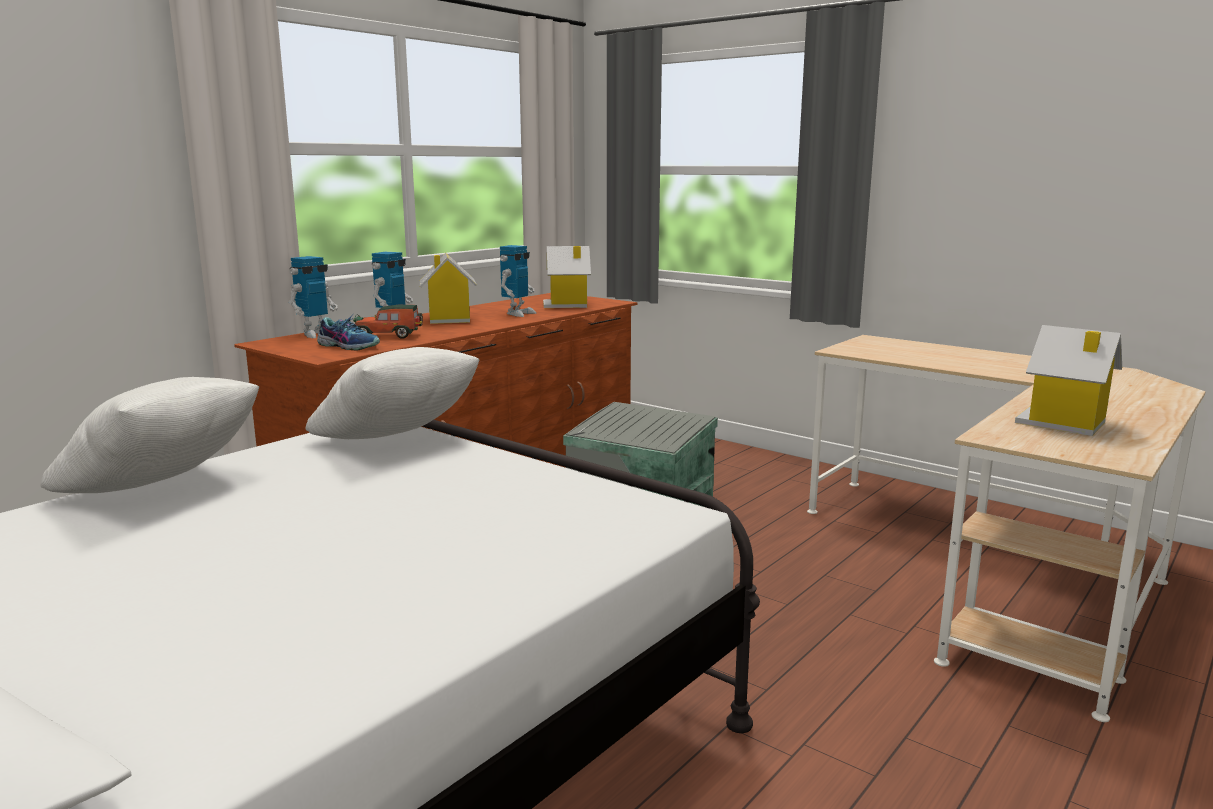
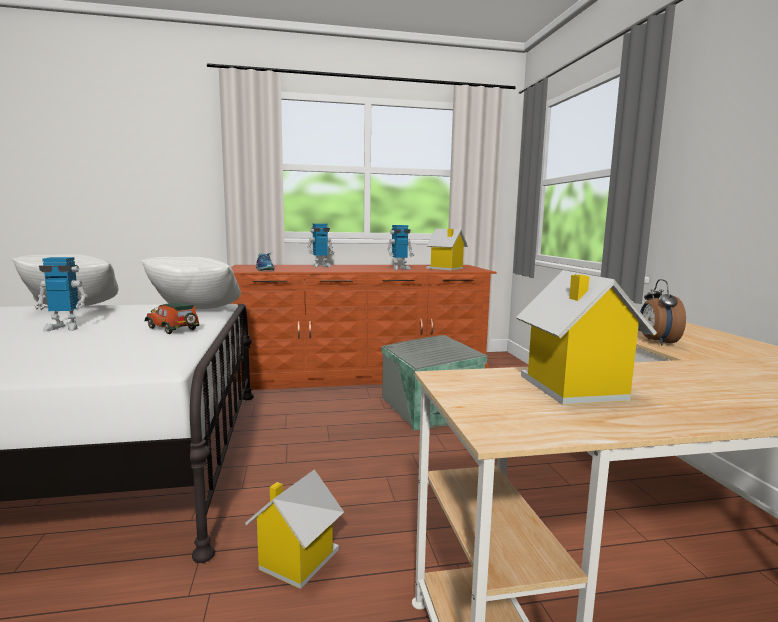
camera: 40 degrees right, 5 degrees down
(316, 334) = (276, 265): toy robot -> toy robot (64, 328)
(390, 335) = (299, 268): toy car -> toy car (173, 329)
(448, 319) = (355, 267): toy house -> toy house (296, 561)
(981, 370) = (656, 342): none -> alarm clock

